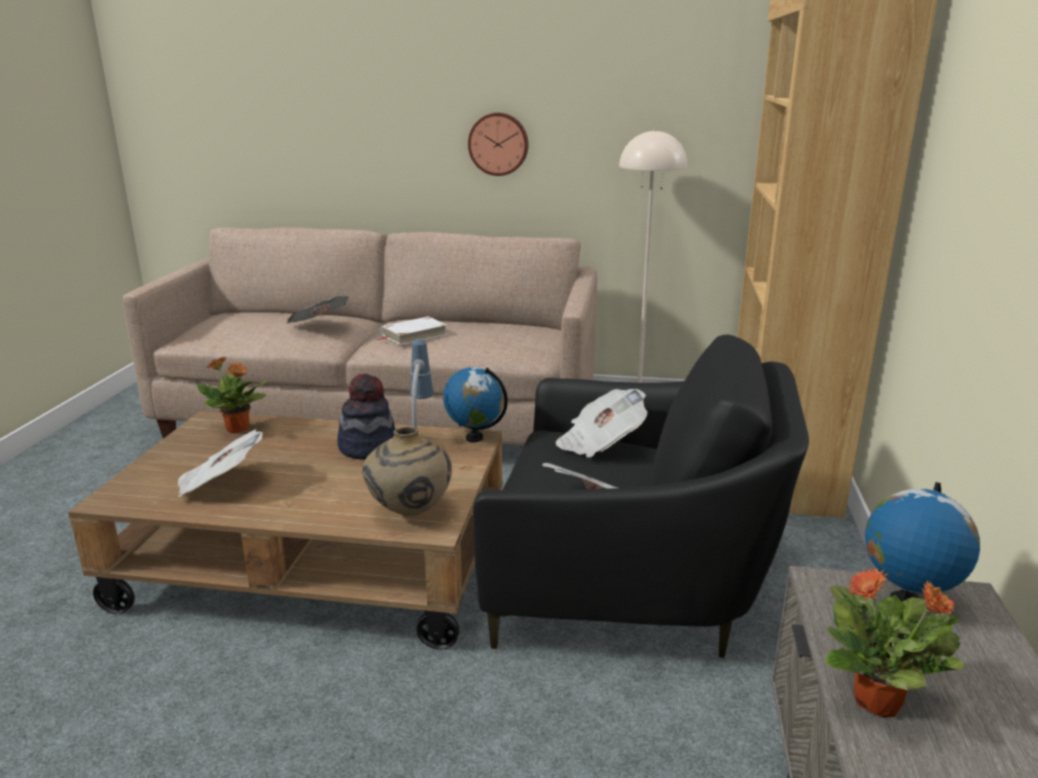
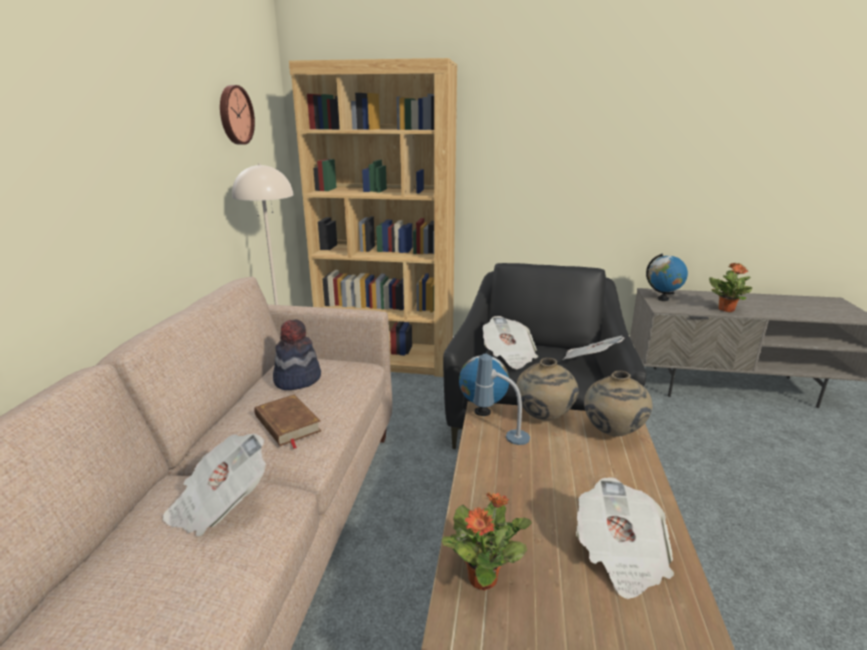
camera: 90 degrees left, 0 degrees up
(368, 447) = (511, 465): hat -> hat (297, 379)
(414, 335) = (287, 424): white book -> brown book
(455, 472) = (544, 418): none -> beige vase
(498, 144) = (125, 205): wall clock -> wall clock (234, 115)

